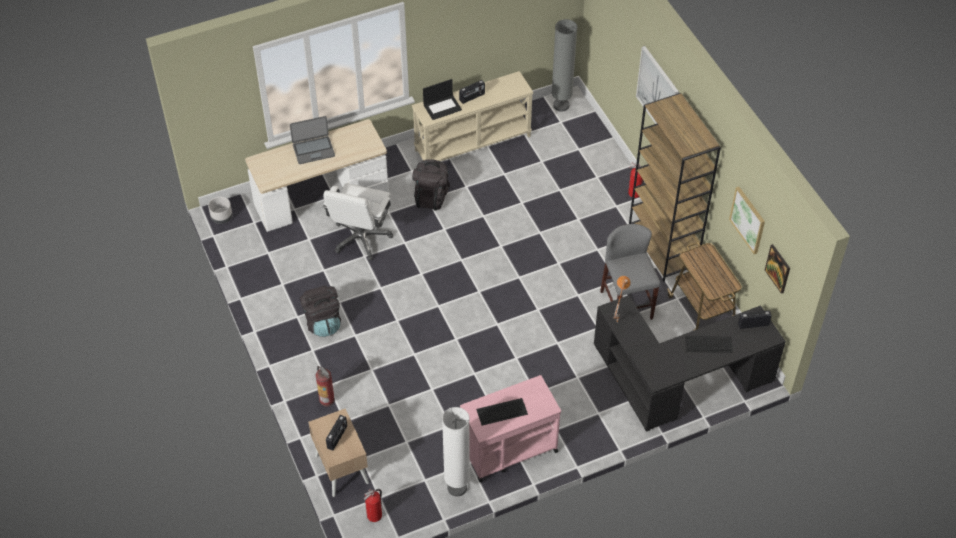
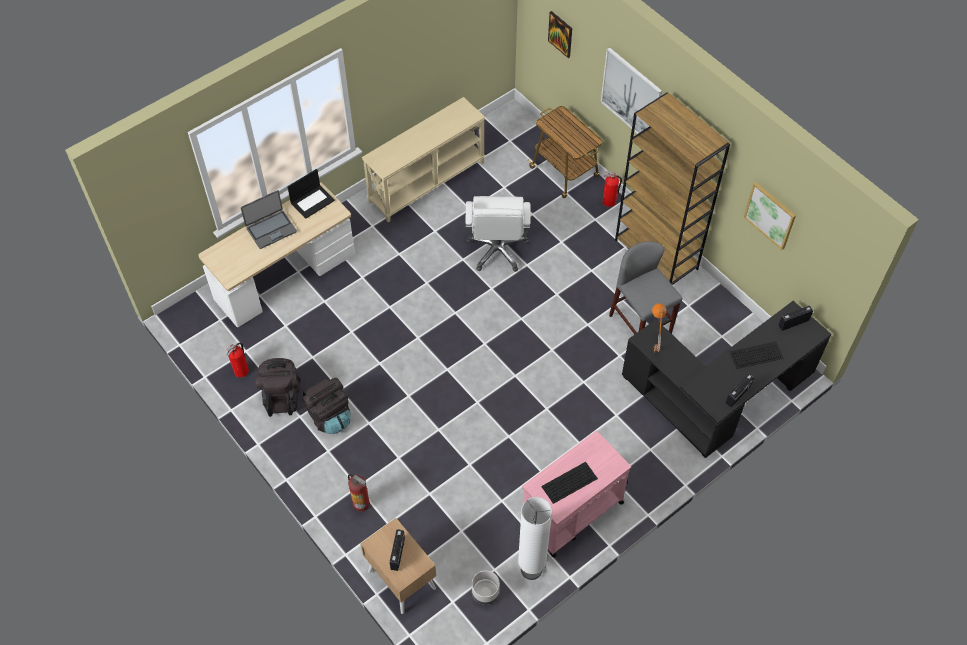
camera: 15 degrees left, 5 degrees up
(222, 217) = (182, 322): grey planter -> grey planter (485, 593)
(361, 238) = (342, 312): white office chair -> white office chair (497, 250)
(375, 515) = (454, 624): fire extinguisher -> fire extinguisher (241, 371)
(431, 196) = (402, 249): black backpack -> black backpack (282, 396)
(442, 107) = (395, 152): laptop -> laptop (312, 201)
(472, 97) = (423, 135): radio -> radio (738, 395)
(561, 105) = (505, 123): grey floor lamp -> none
(702, 309) = (717, 312): cart -> cart (565, 173)
(778, 268) = (816, 261): picture -> picture (560, 34)

